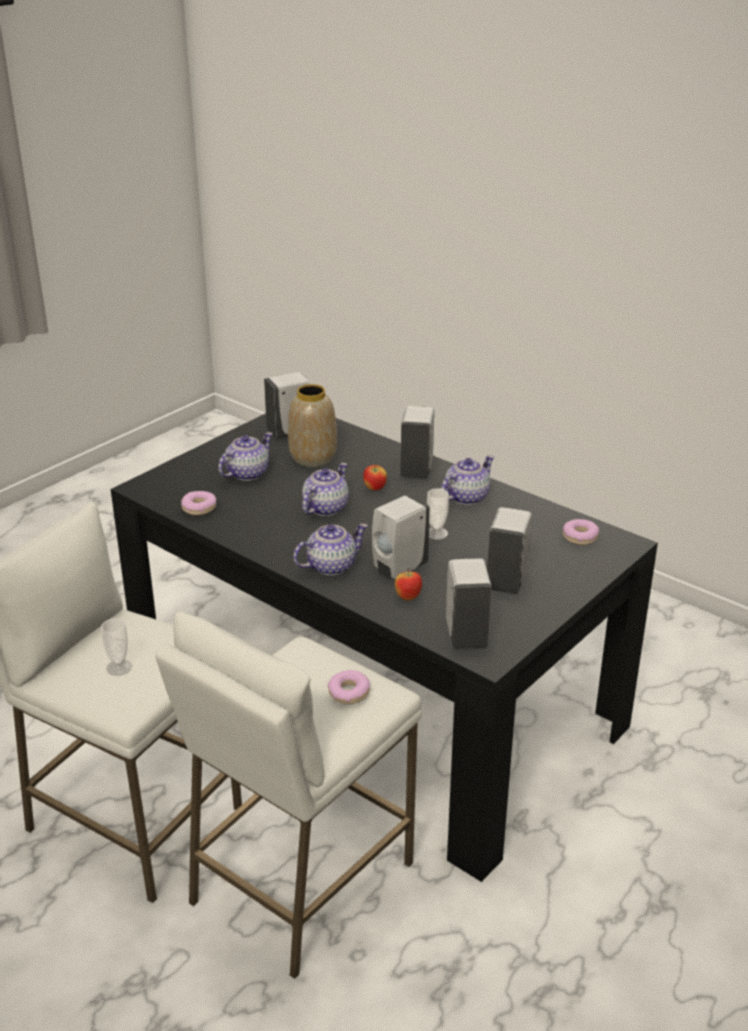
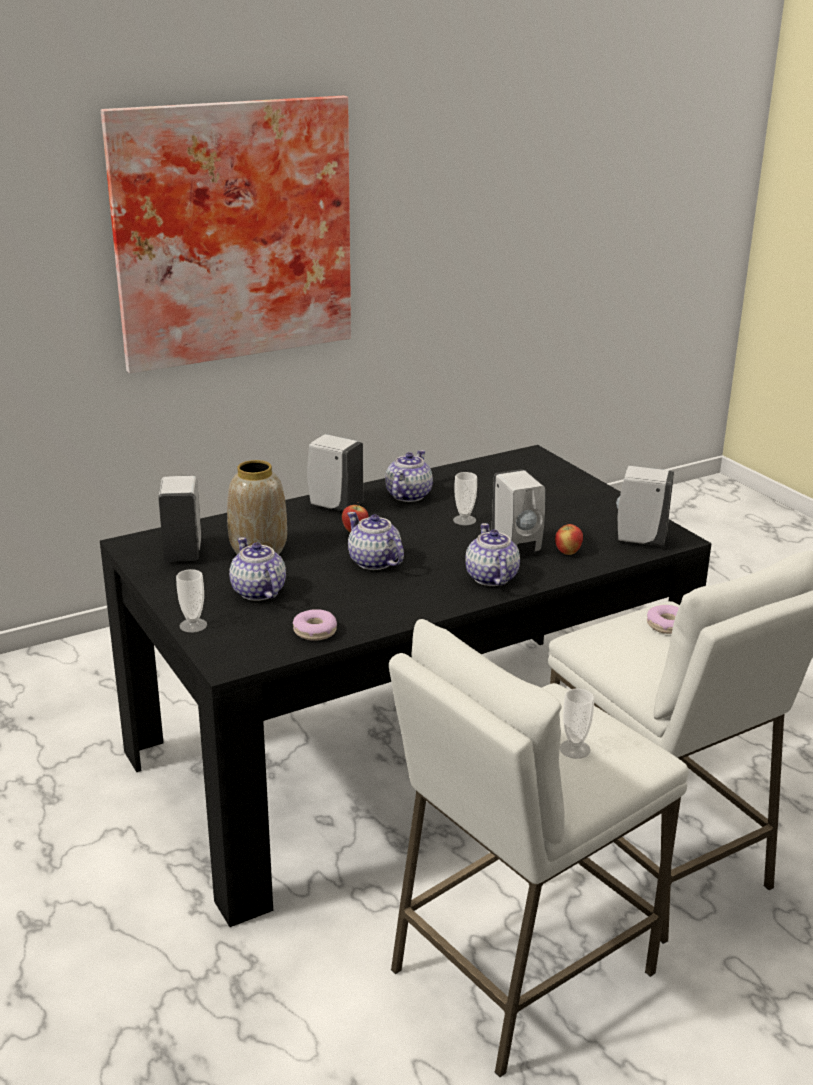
camera: 70 degrees left, 5 degrees down
(186, 463) = (193, 625): none -> cup
(465, 497) = (407, 495): teapot -> teapot turned 45 degrees clockwise
(506, 580) = (563, 508): white soap dispenser -> none
(580, 537) = (511, 467): donut -> none
(591, 221) = (231, 231): none -> picture

